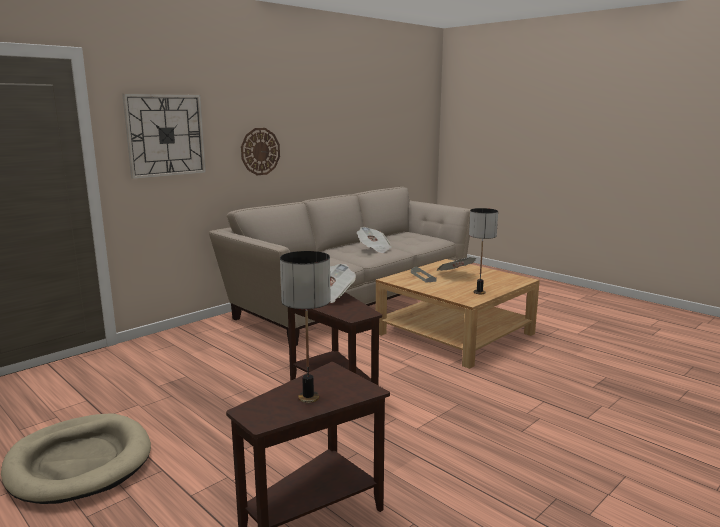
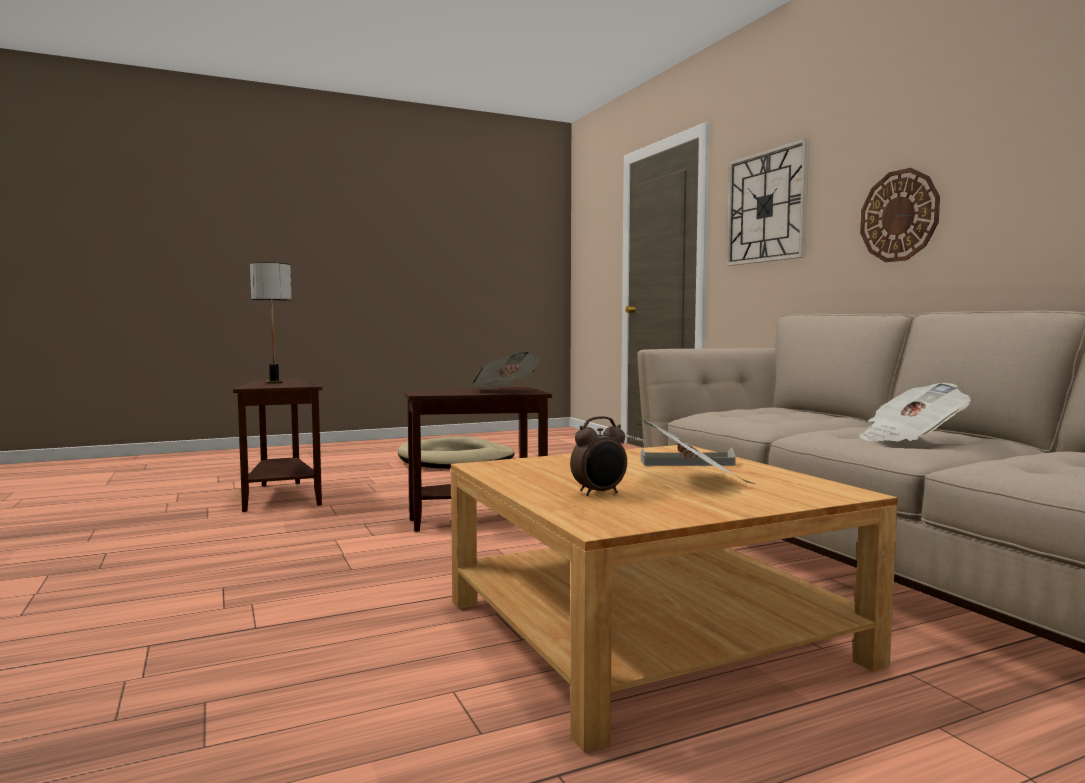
camera: 110 degrees right, 10 degrees down
(479, 292) = (530, 476): table lamp -> none
(489, 282) = (599, 493): none -> alarm clock

